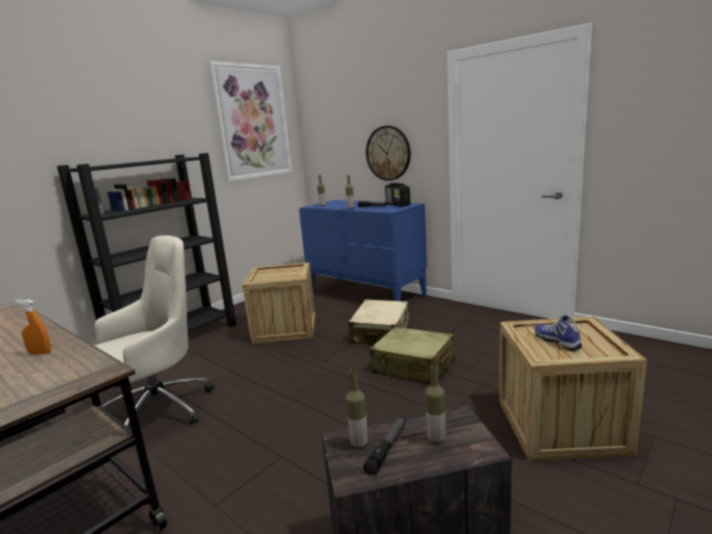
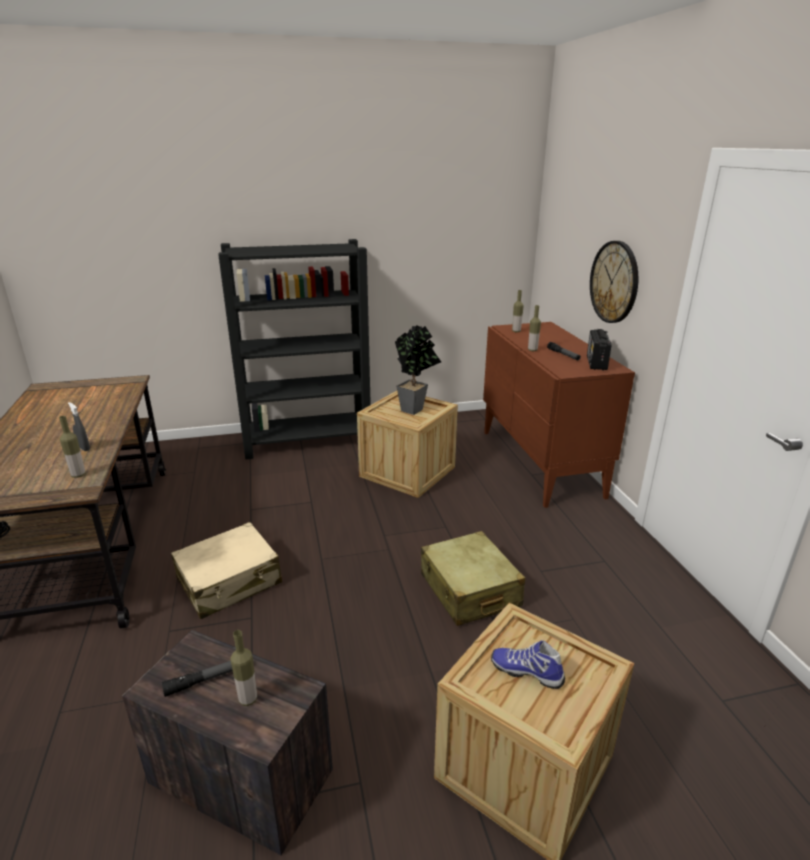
camera: 35 degrees right, 10 degrees up
(40, 353) = (84, 448): orange spray bottle -> grey spray bottle
(160, 411) = (223, 516): beige office chair -> none
(252, 122) = (465, 200): picture -> none
(283, 272) = (415, 409): none -> potted plant
(359, 444) = (197, 660): bottle -> bottle (78, 475)
(366, 295) = (540, 462): blue cabinet -> brown cabinet
(381, 332) = (491, 526): beige suitcase -> beige suitcase (230, 581)
(558, 341) = (527, 671): shoe -> shoe turned 75 degrees counterclockwise

